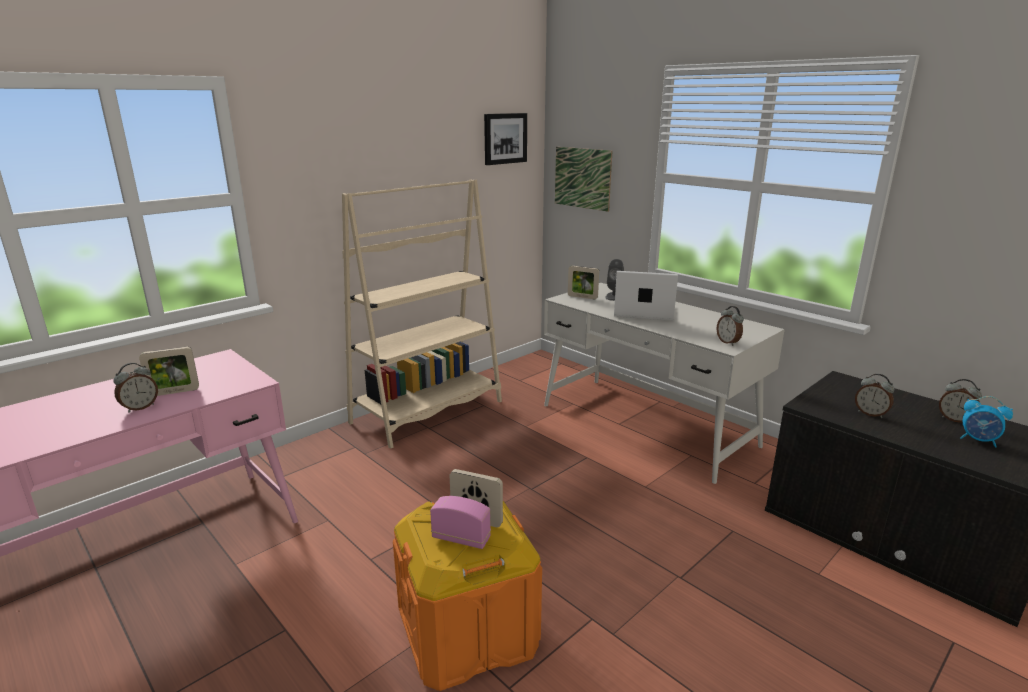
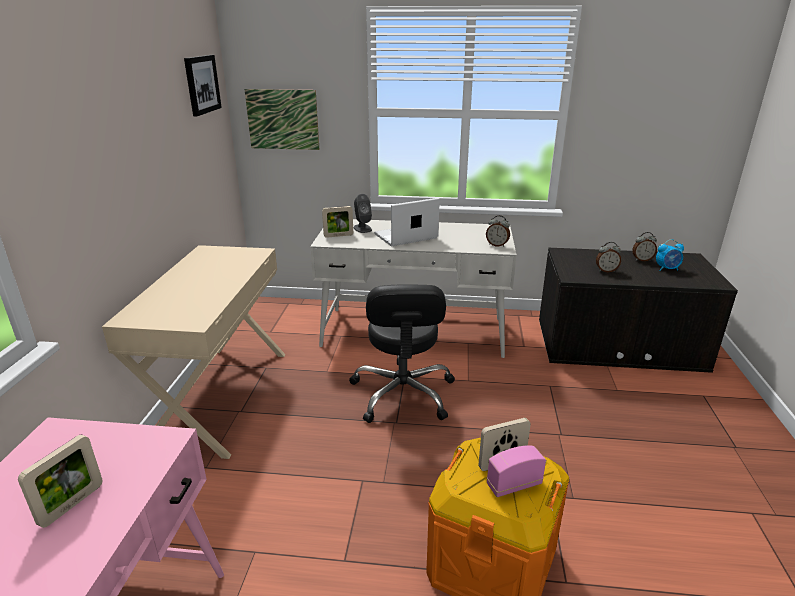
camera: 40 degrees left, 5 degrees up
(140, 407) = (57, 549): alarm clock -> none
(428, 412) = (220, 396): beige bookcase -> beige desk
(563, 472) = (403, 397): none -> black office chair

